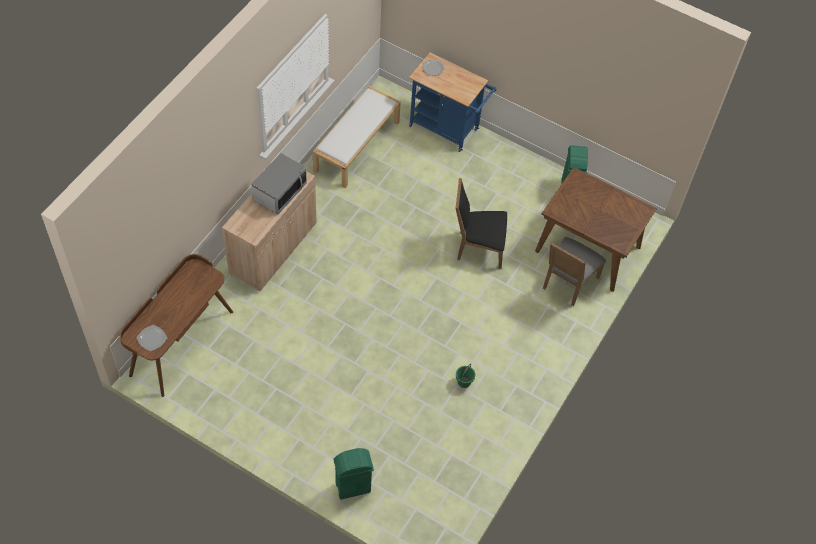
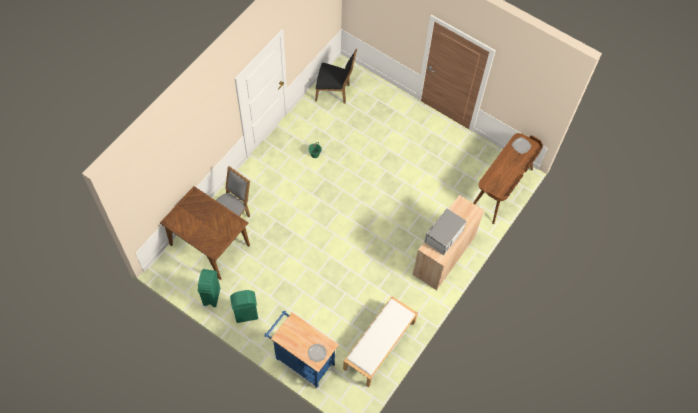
camera: 175 degrees left, 5 degrees up
(352, 487) = (389, 97): green trash can -> green trash can (246, 315)
(477, 247) = (292, 250): black chair -> black chair (335, 92)

